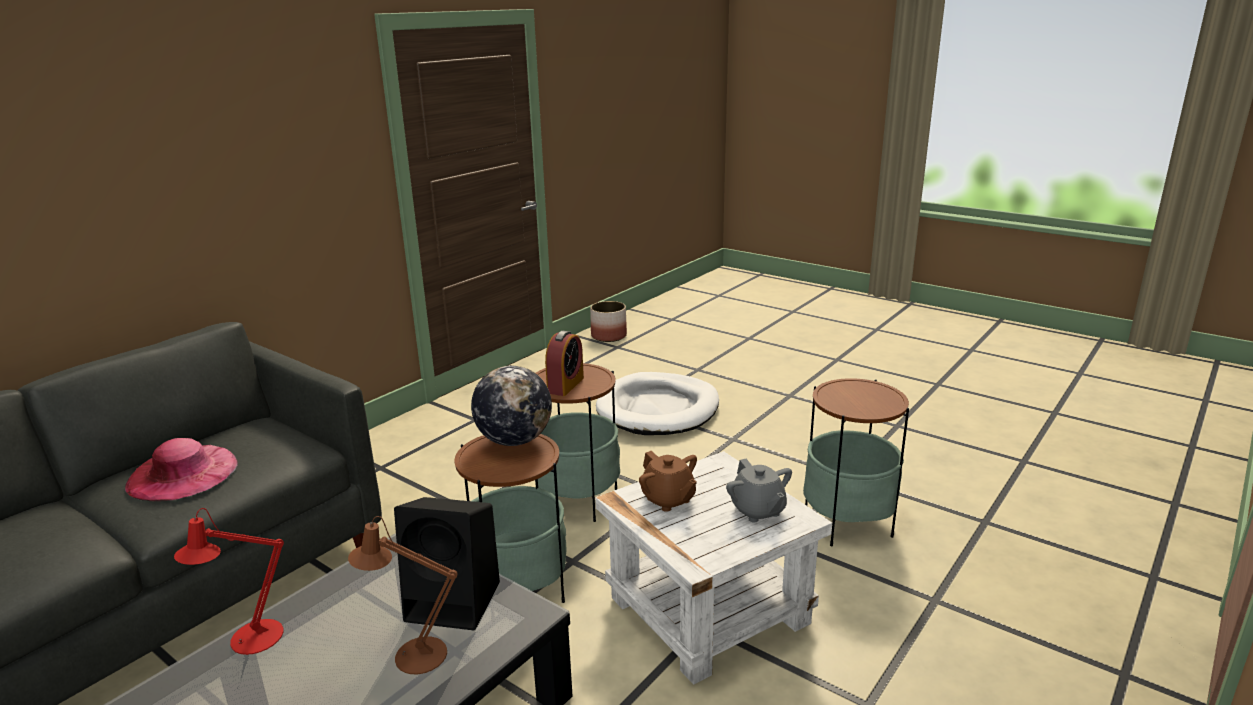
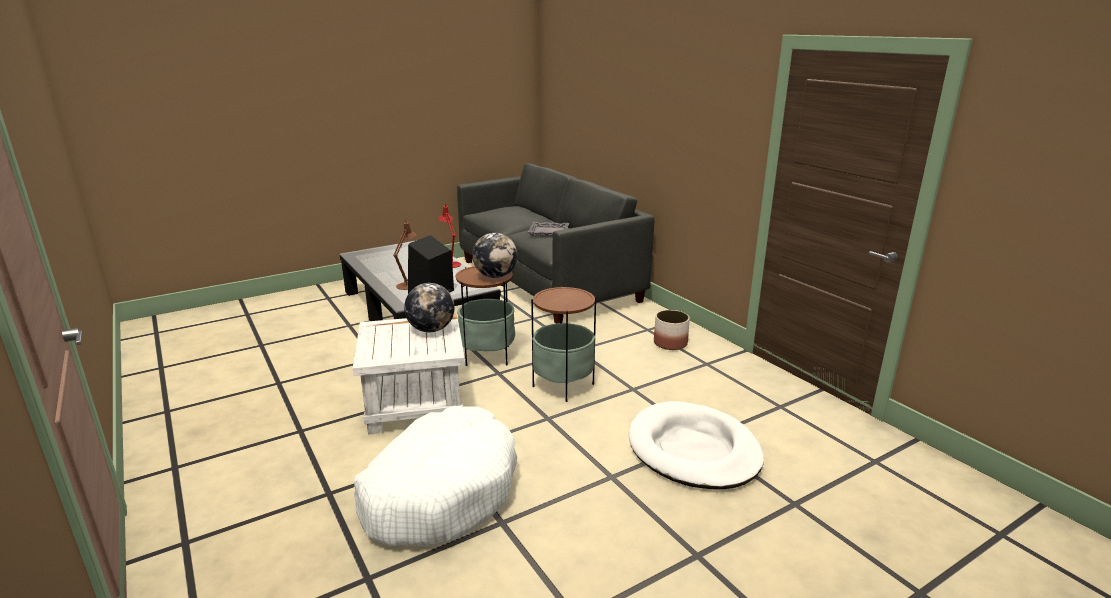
camera: 110 degrees right, 0 degrees up
(182, 473) = (548, 232): pink hat -> grey tray
(565, 385) = (556, 295): alarm clock -> none
(609, 336) = (915, 463): planter -> planter (670, 343)
(668, 499) = (431, 330): brown teapot -> globe
(758, 510) = (390, 350): grey teapot -> none
(847, 522) = (440, 491): side table -> white dog bed

